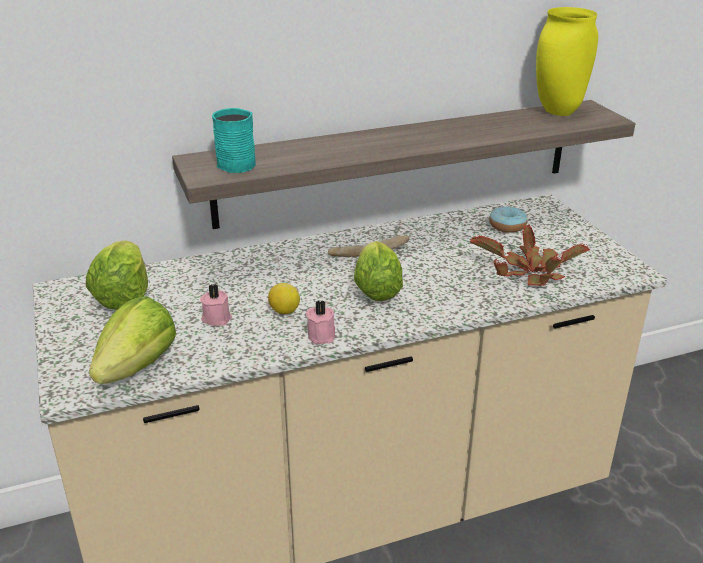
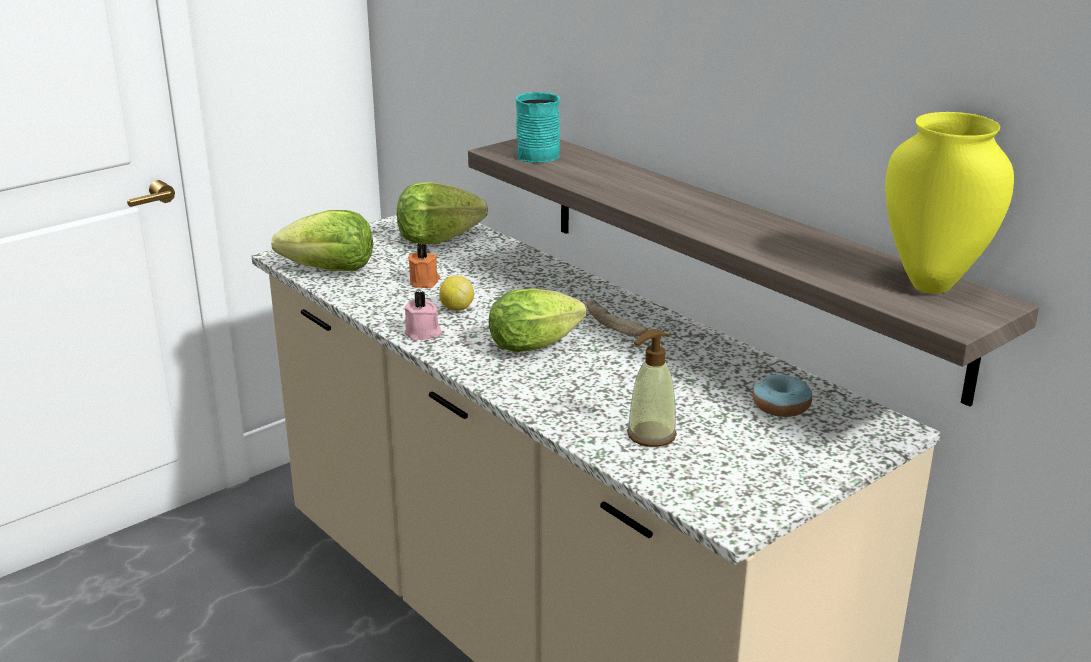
camera: 70 degrees right, 5 degrees down
(216, 318) = (425, 282): pink candle -> orange candle
(529, 274) = (651, 435): potted plant -> soap dispenser

